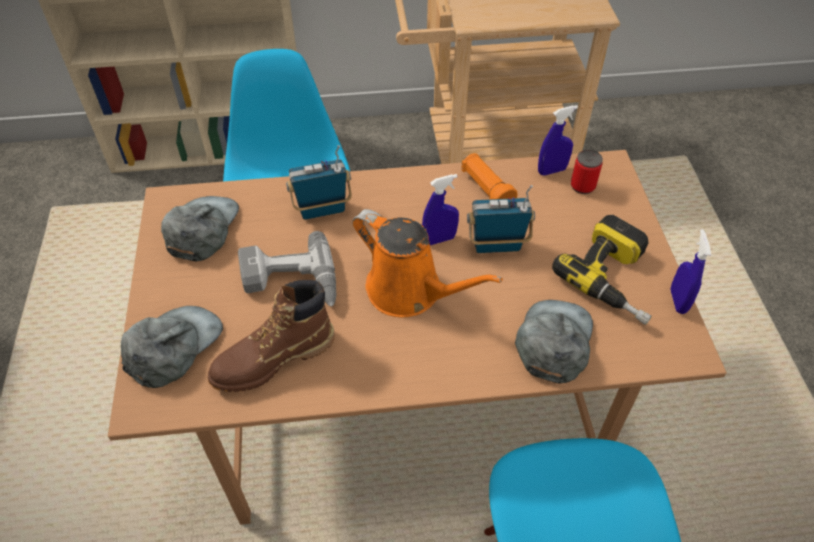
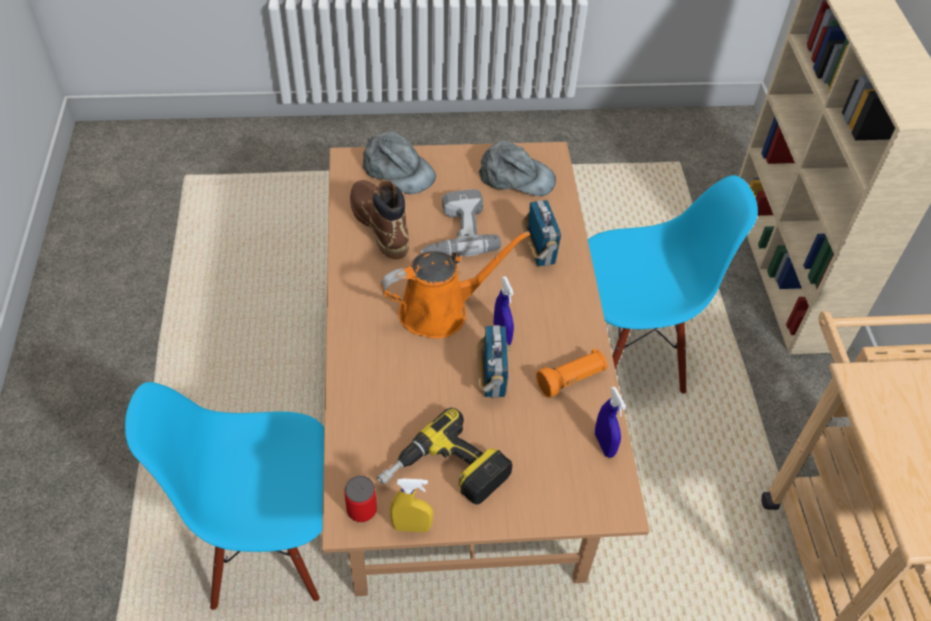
camera: 90 degrees right, 0 degrees up
(410, 291) = (440, 310): orange watering can -> orange watering can turned 150 degrees counterclockwise
(554, 341) = (374, 410): grey cap -> none
(582, 186) = (580, 470): can -> can (362, 510)
(678, 301) = (411, 527): blue spray bottle -> yellow spray bottle

